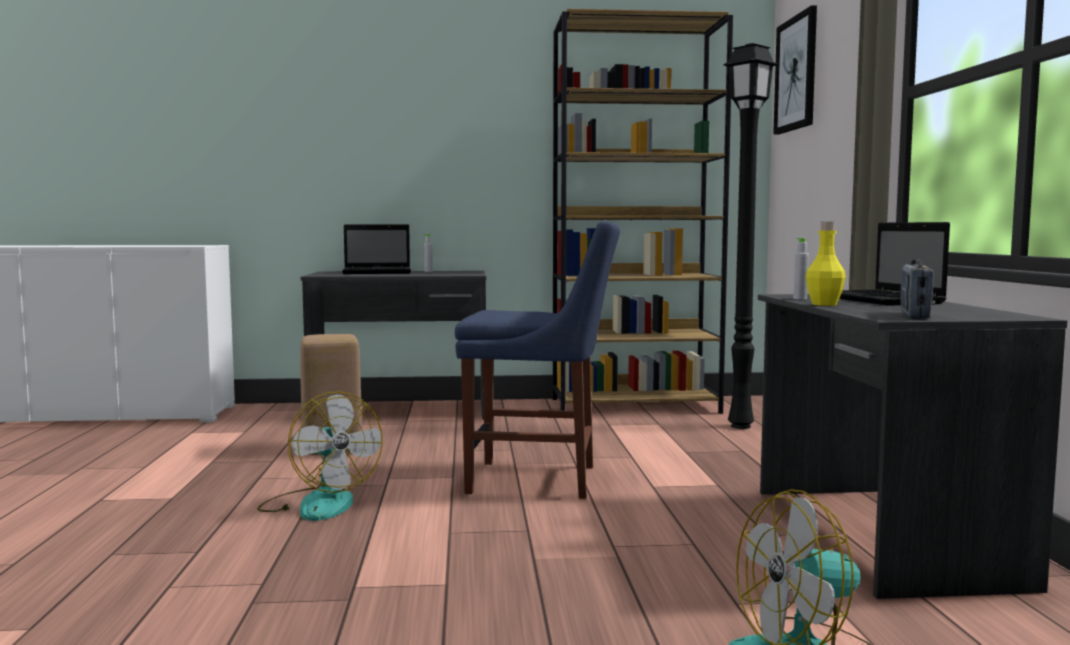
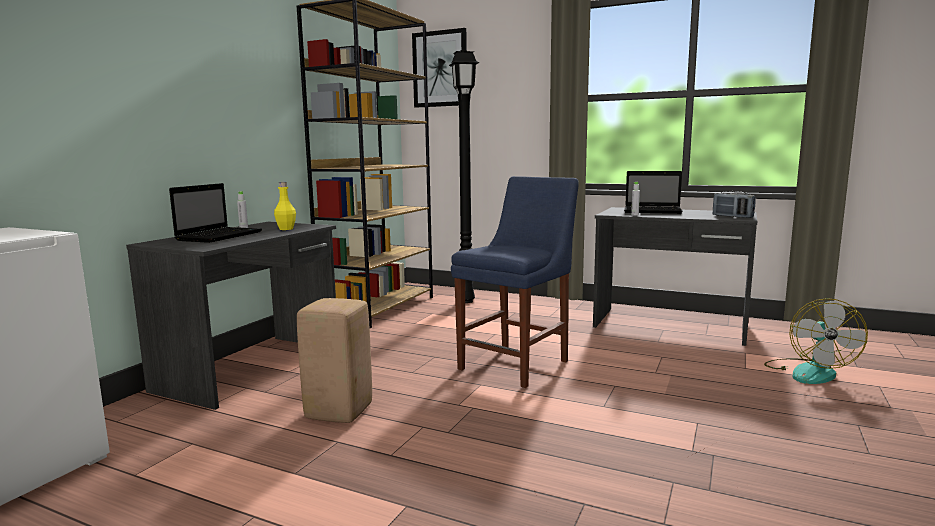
camera: 60 degrees left, 5 degrees up
(319, 503) = (498, 438): fan -> none
(824, 304) = (671, 216): yellow bottle -> yellow bottle (286, 229)

